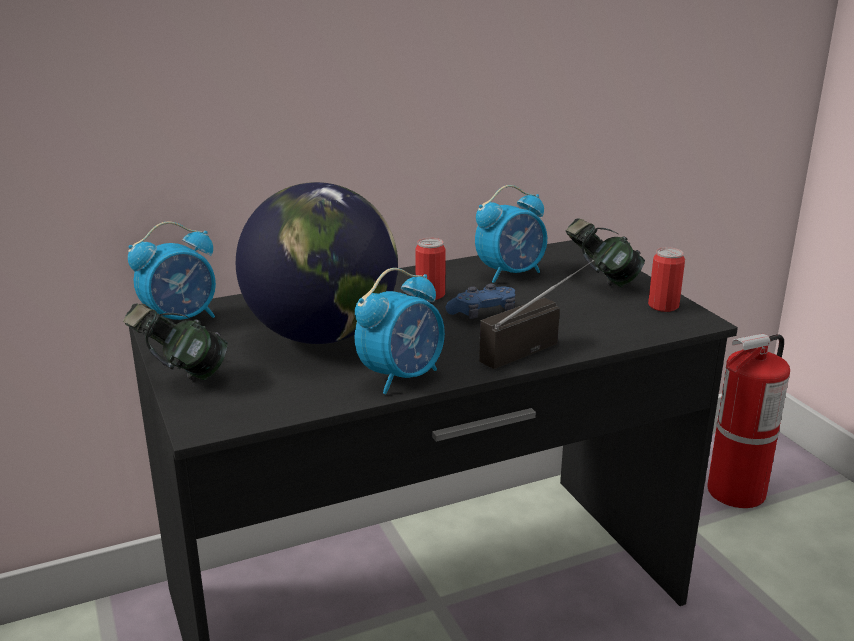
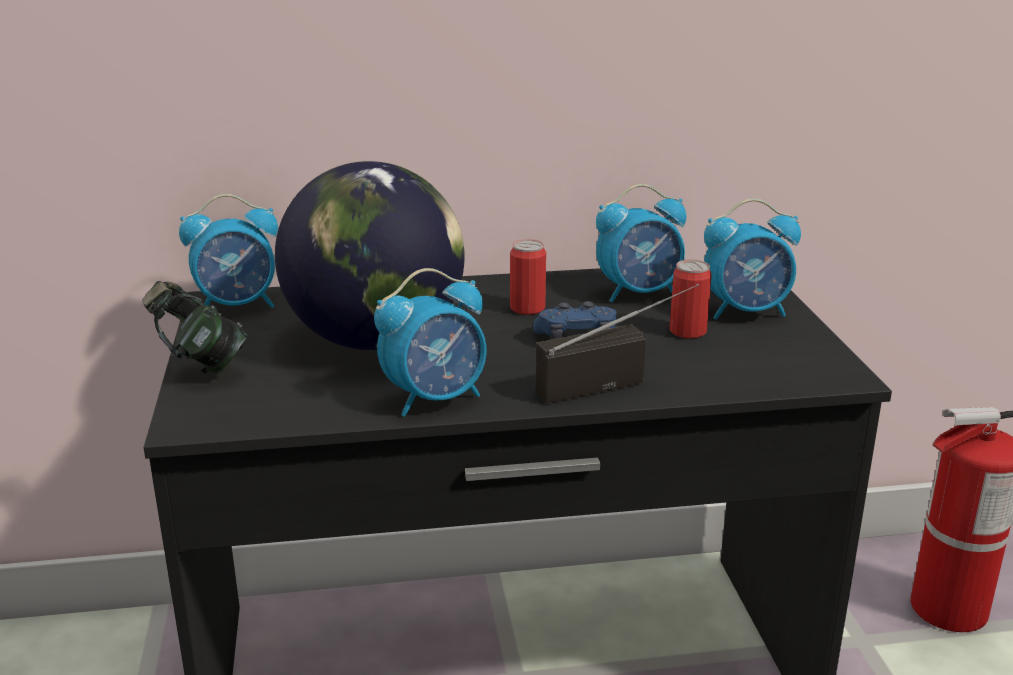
camera: 15 degrees right, 0 degrees up
(600, 280) = (747, 312): headphones -> alarm clock
(663, 306) = (808, 353): can -> can (687, 331)

